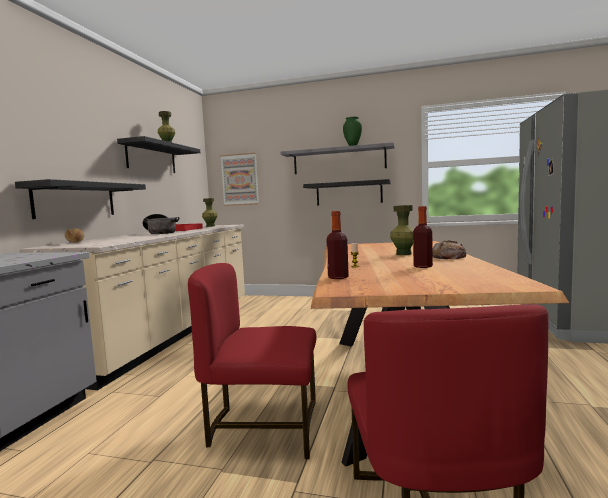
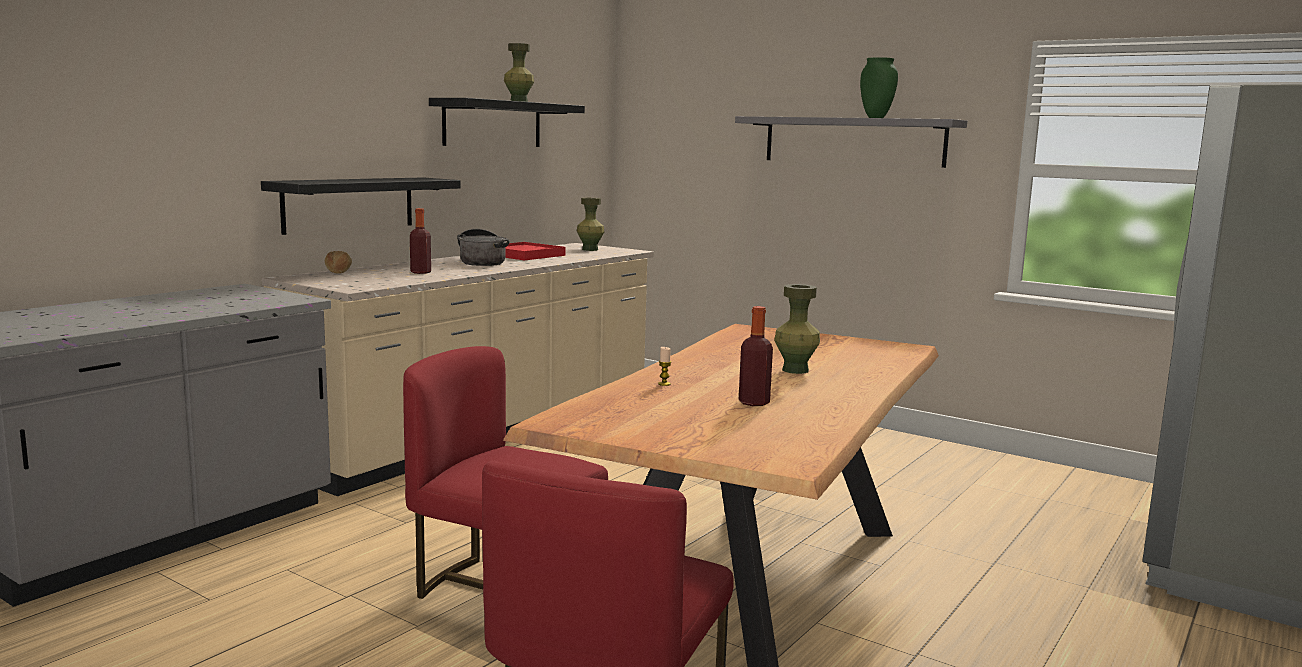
camera: 20 degrees right, 5 degrees up
(240, 179) = (668, 159): picture -> none
(338, 277) = (598, 400): bottle -> bottle (420, 272)
(349, 193) = (865, 211): black shelf -> none
(448, 257) = (843, 390): bread -> none

